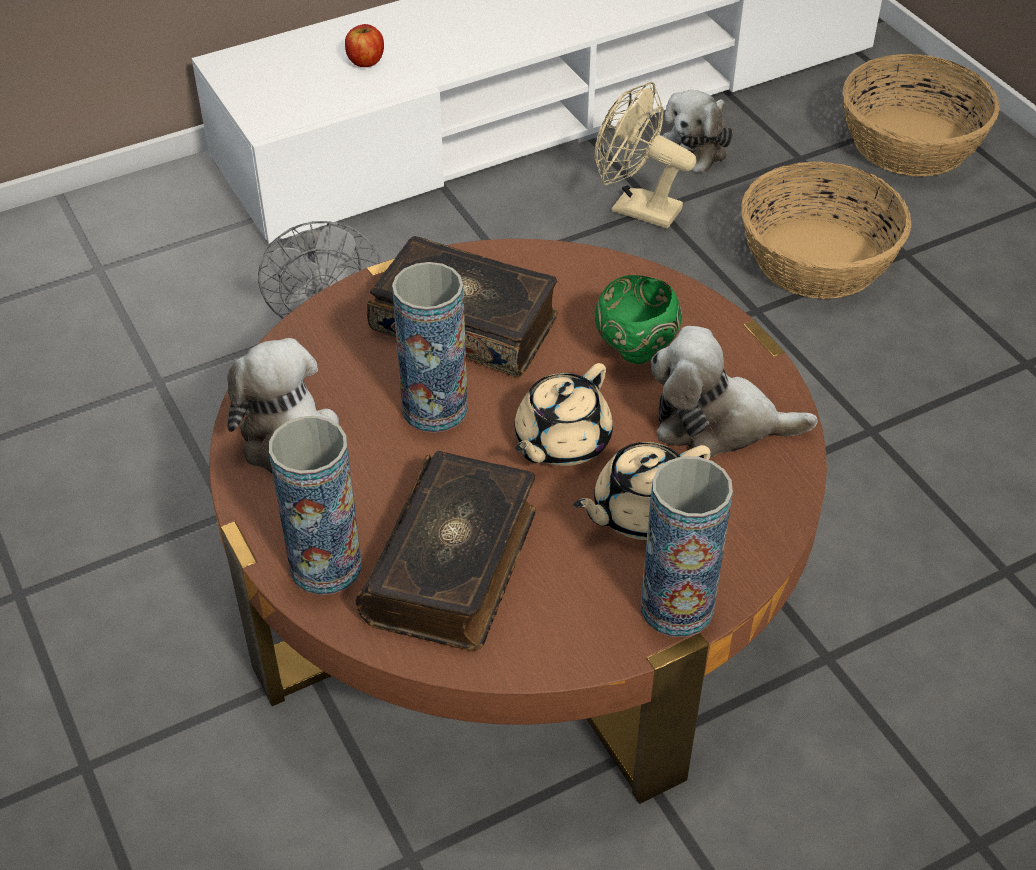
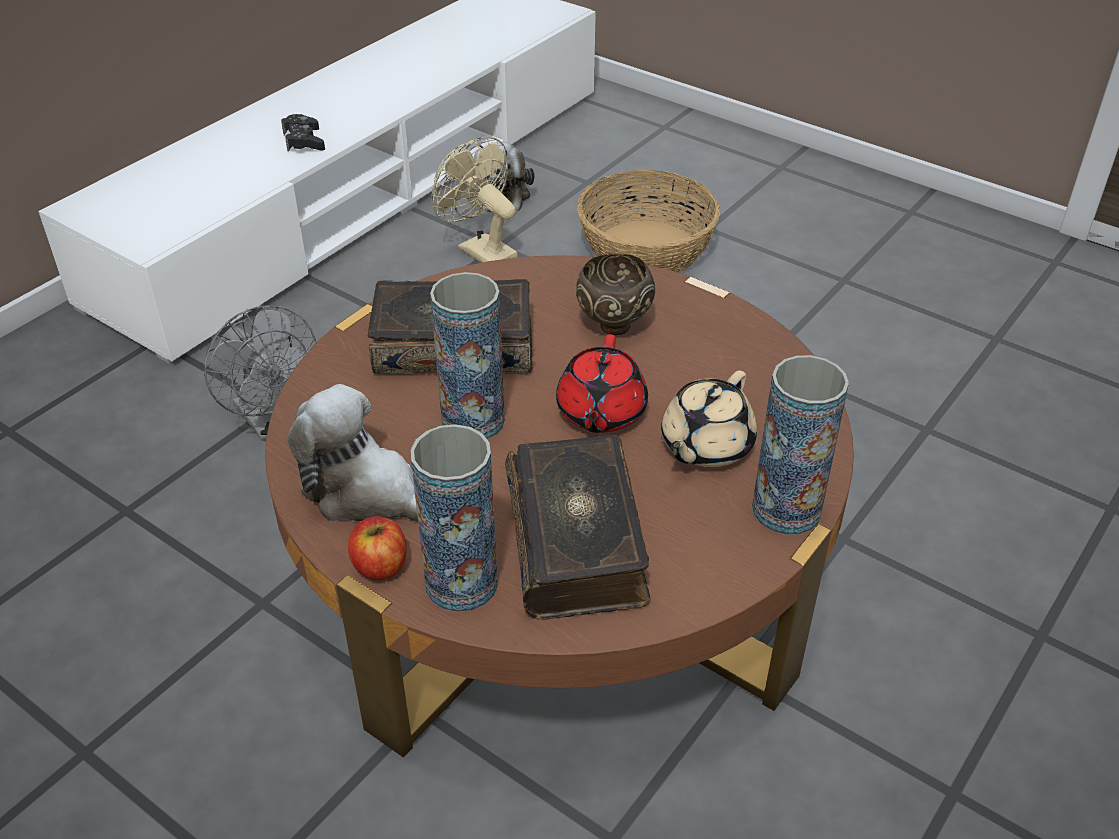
camera: 25 degrees left, 5 degrees down
(365, 61) = (210, 176): apple -> apple (380, 566)
(477, 43) = (303, 141): none -> black game controller
(561, 442) = (600, 413): beige teapot -> red teapot
(633, 353) = (612, 327): green bowl -> brown bowl
(635, 208) = (480, 250): beige fan -> beige fan turned 45 degrees clockwise
(717, 424) = (717, 360): plush toy -> none
(909, 143) = (661, 152): basket -> none

